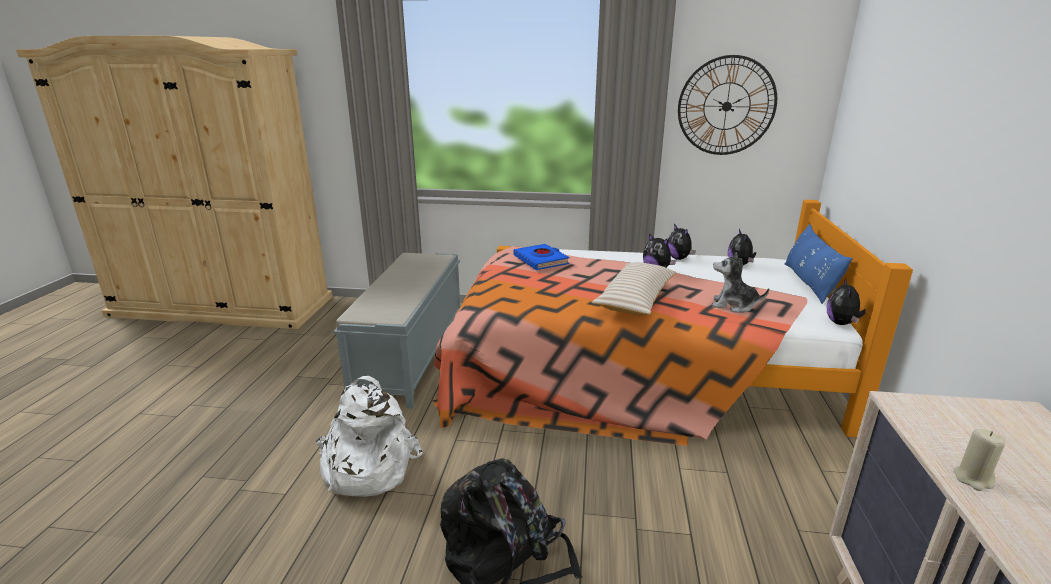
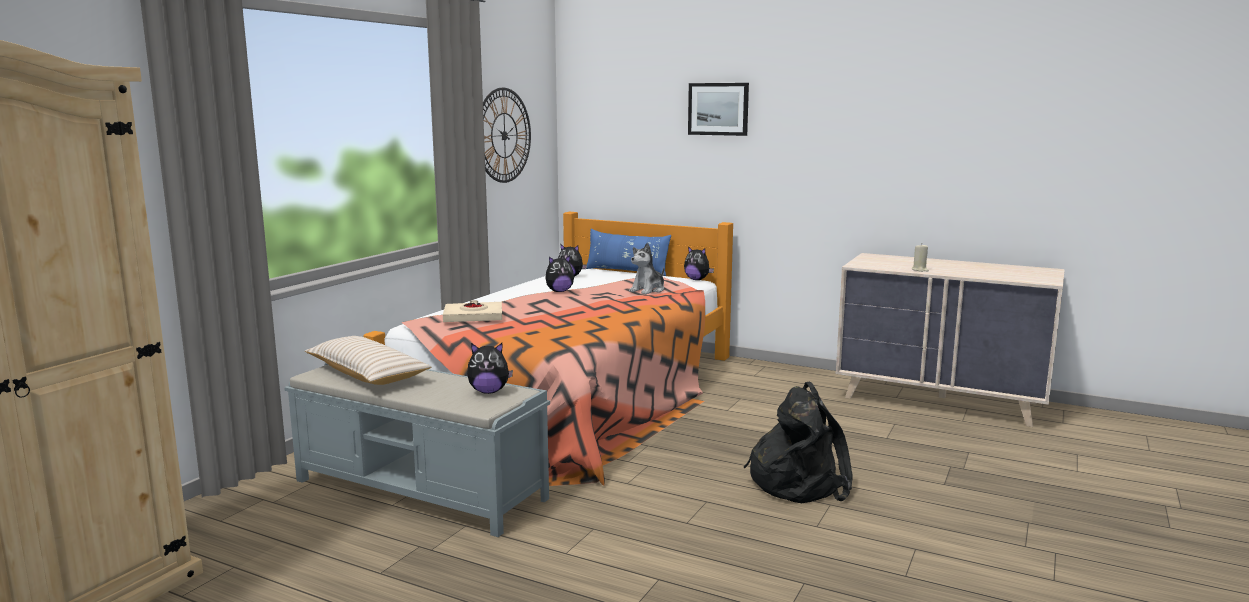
camera: 70 degrees left, 10 degrees down
(366, 467) = (641, 531): white backpack -> none
(541, 260) = (473, 317): blue book -> beige book
(635, 299) = (611, 305): beige pillow -> beige pillow (367, 374)
(679, 258) = (530, 286): plush toy -> plush toy (489, 391)
(954, 94) = (718, 109): none -> picture

